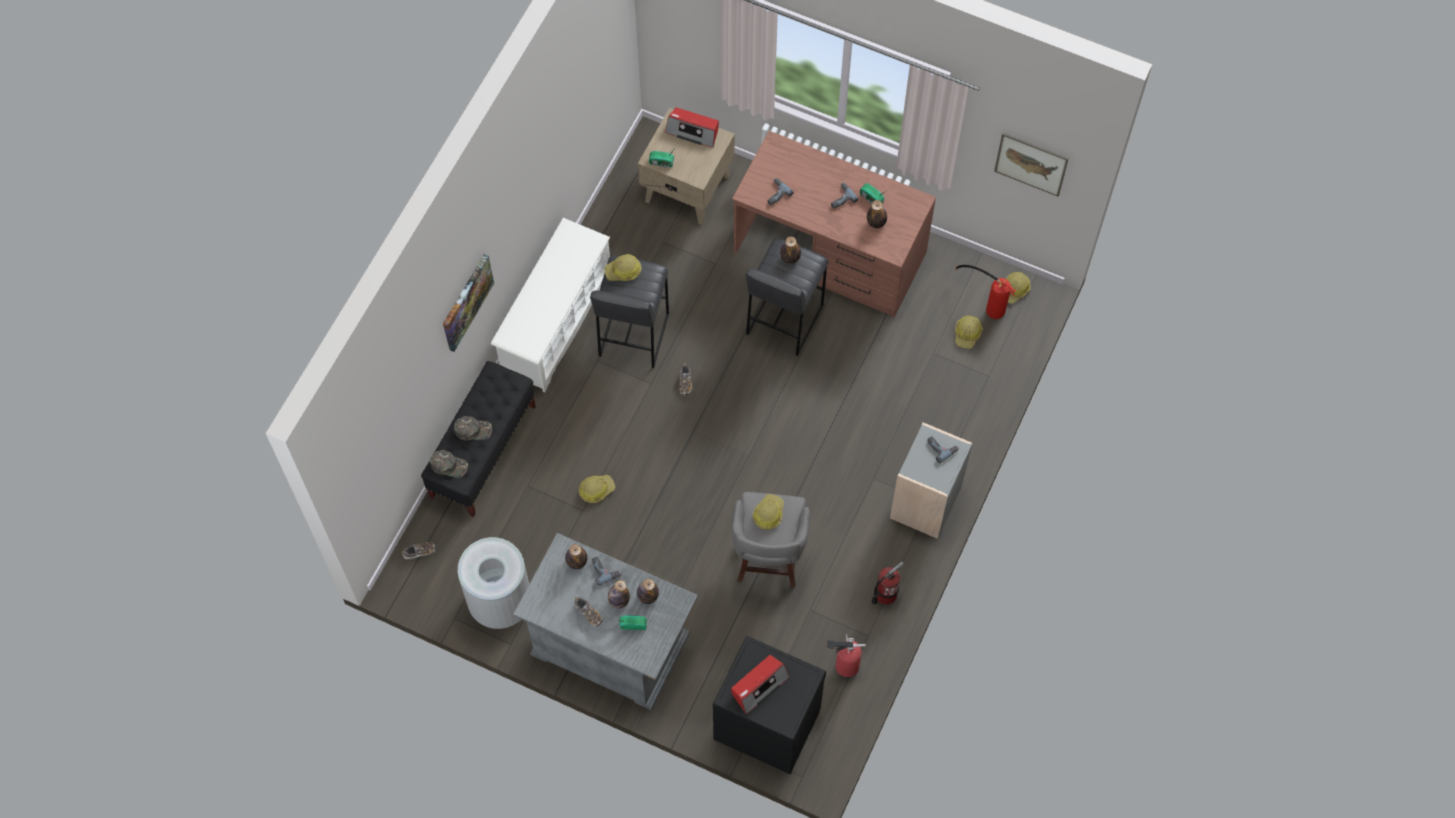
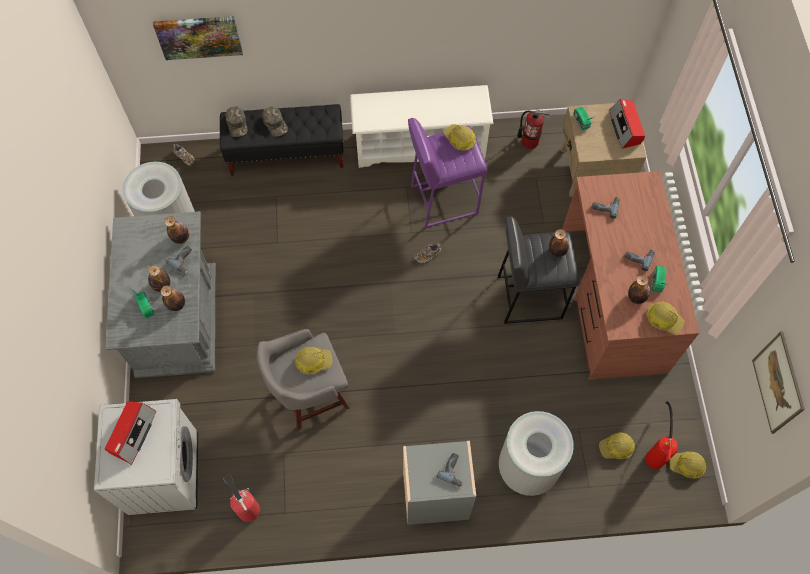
camera: 60 degrees right, 0 degrees up
(466, 302) = (326, 25): picture -> picture (199, 36)
(588, 613) = (139, 269): shoe -> none
(596, 490) = (299, 242): hard hat -> hard hat (663, 319)
(633, 336) = (443, 200): grey stool -> purple stool
(759, 686) = (132, 433): radio -> radio turned 90 degrees counterclockwise
(767, 722) = (166, 472): black washing machine -> white washing machine
(885, 594) = (330, 507): fire extinguisher -> fire extinguisher (529, 141)
(944, 414) = (527, 468): none -> grey trash can

